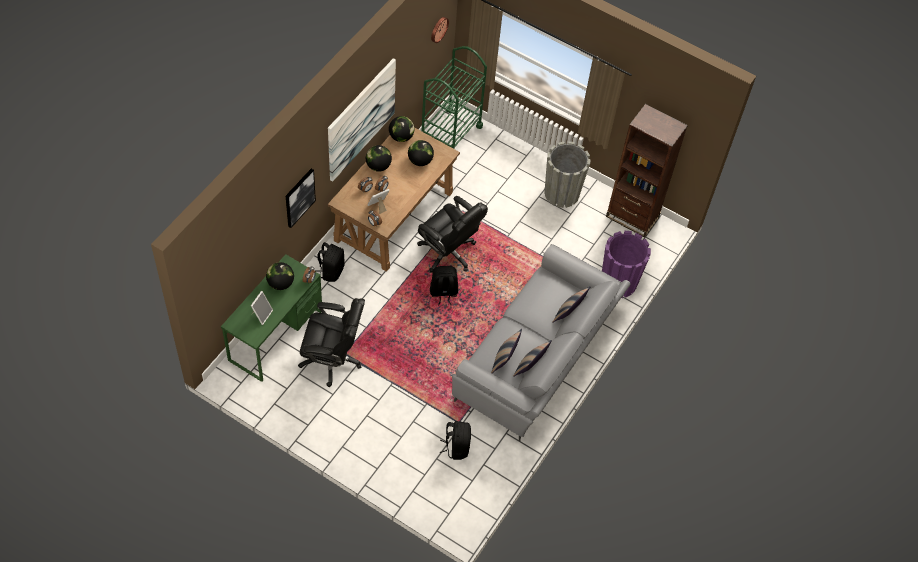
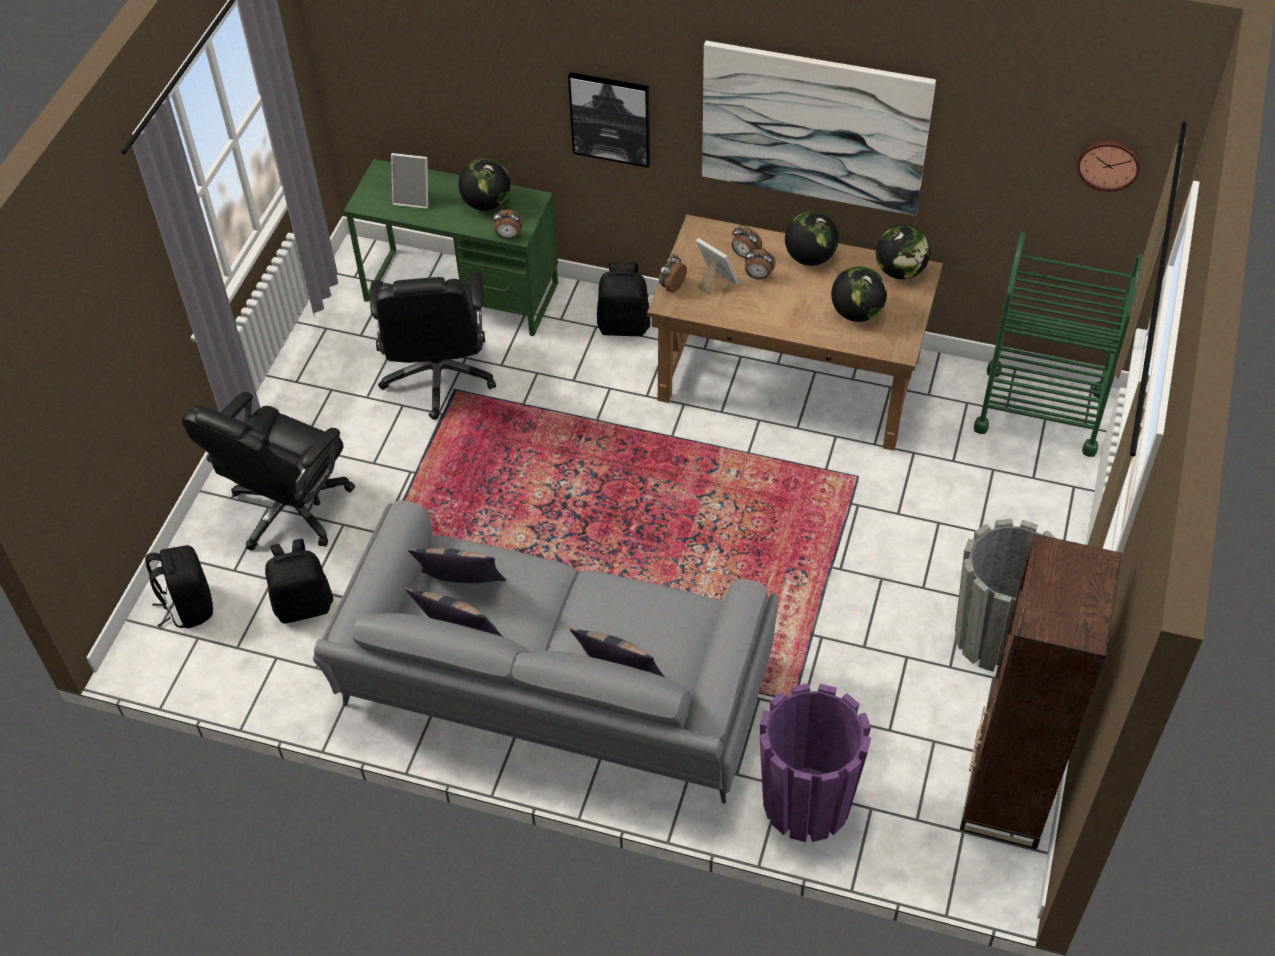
camera: 80 degrees right, 5 degrees down
(443, 293) = (645, 497): black backpack -> black backpack (188, 606)
(448, 252) = (744, 481): black office chair -> black office chair (289, 509)

